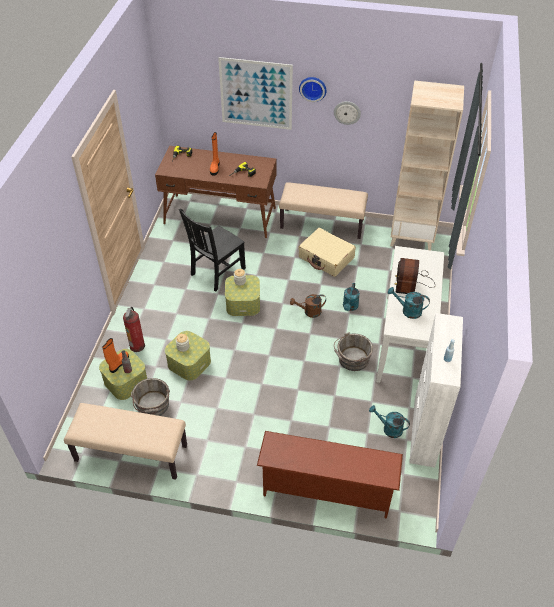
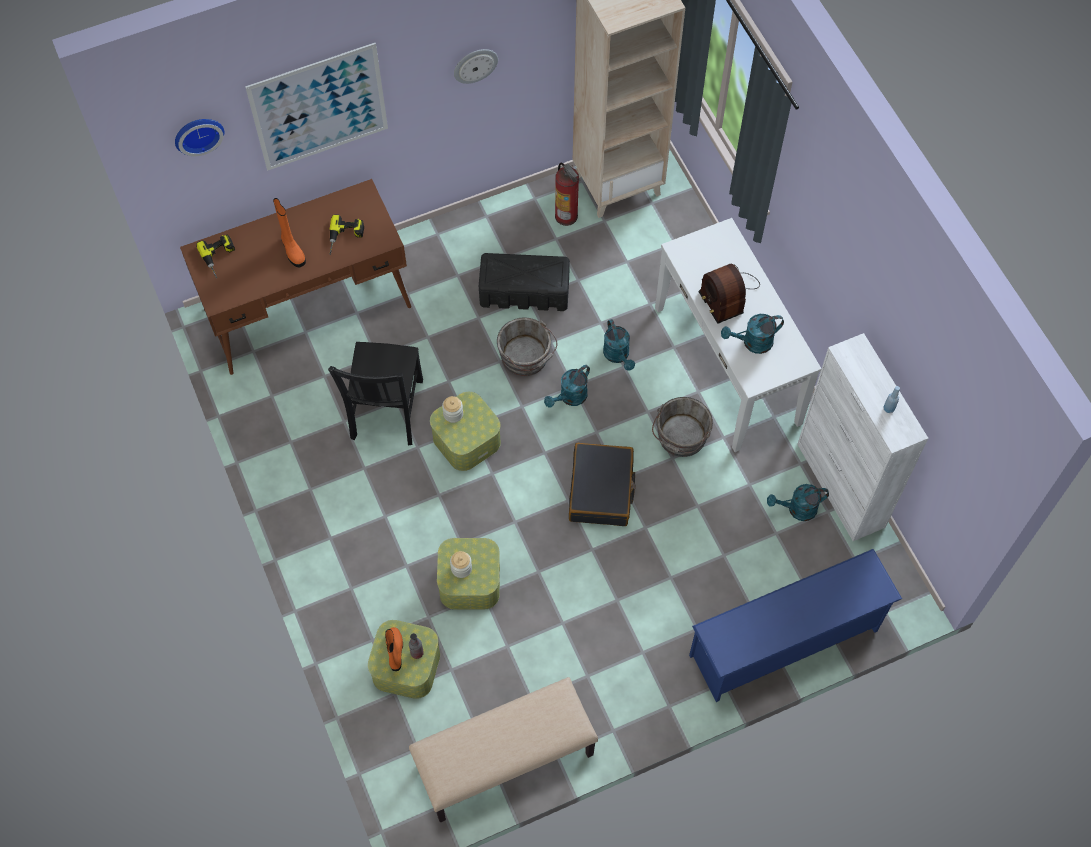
camera: 35 degrees left, 15 degrees up
(137, 346) = (374, 602): fire extinguisher -> fire extinguisher (566, 216)
(153, 406) = (476, 676): grey bucket -> grey bucket (526, 357)
(289, 360) = (601, 490): none -> black suitcase
(309, 312) = (570, 398): brown watering can -> turquoise watering can
(313, 88) = (414, 58): wall clock -> wall clock (198, 133)
(322, 223) = (473, 233): beige bench -> none
(326, 258) = (525, 291): beige suitcase -> black storage box
(326, 491) = (785, 644): brown shoe rack -> blue shoe rack

